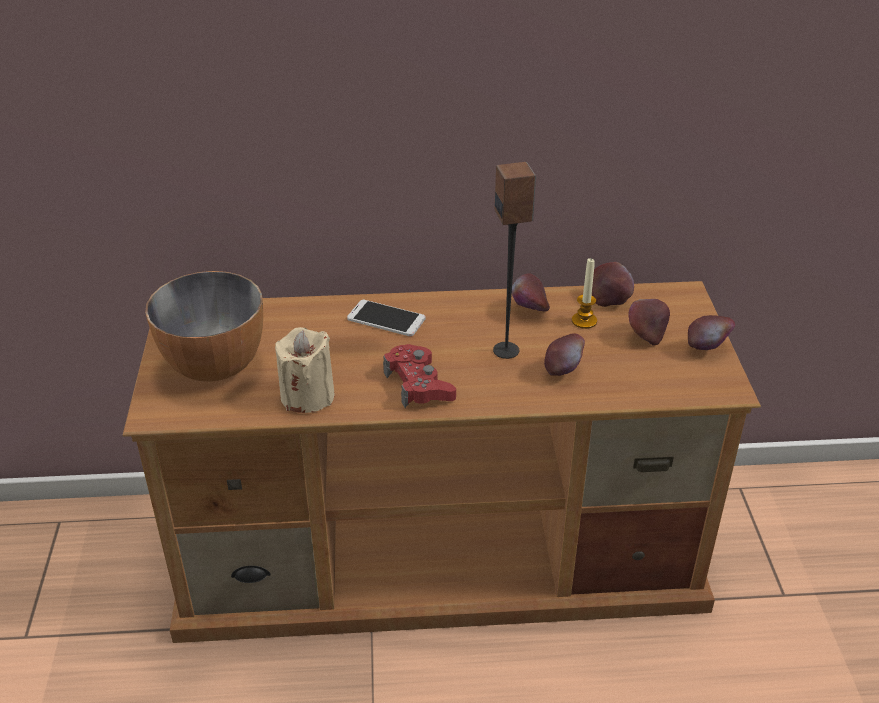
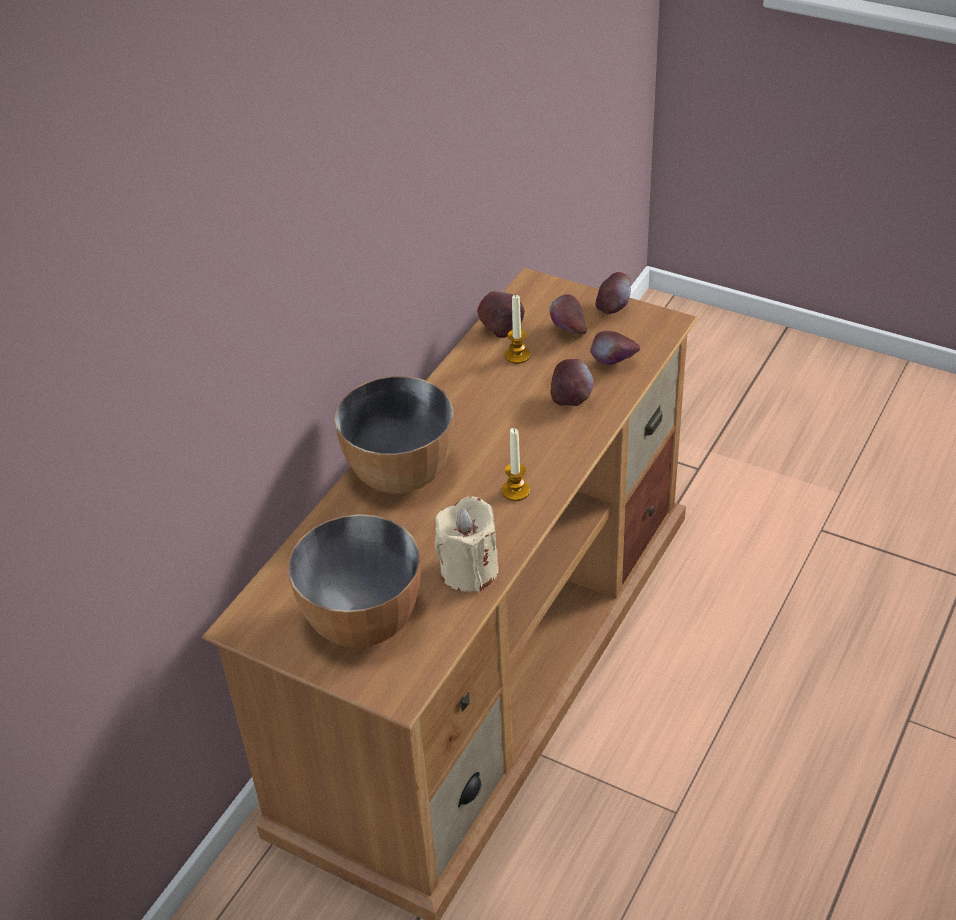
camera: 55 degrees left, 5 degrees up
(386, 319) = (399, 474): phone -> bowl
(418, 384) = (515, 491): red game controller -> candle
(506, 350) = (516, 418): speaker -> none
(529, 310) = (473, 380): apple -> apple (614, 365)

